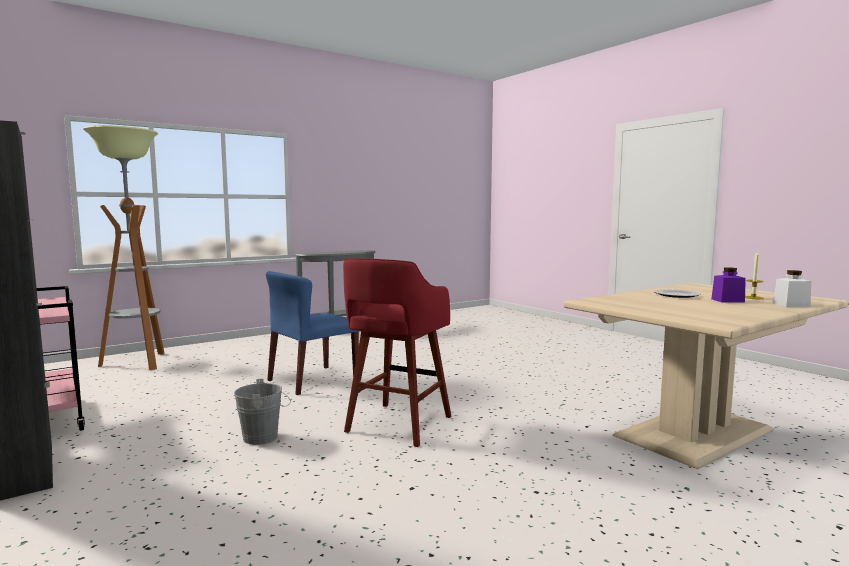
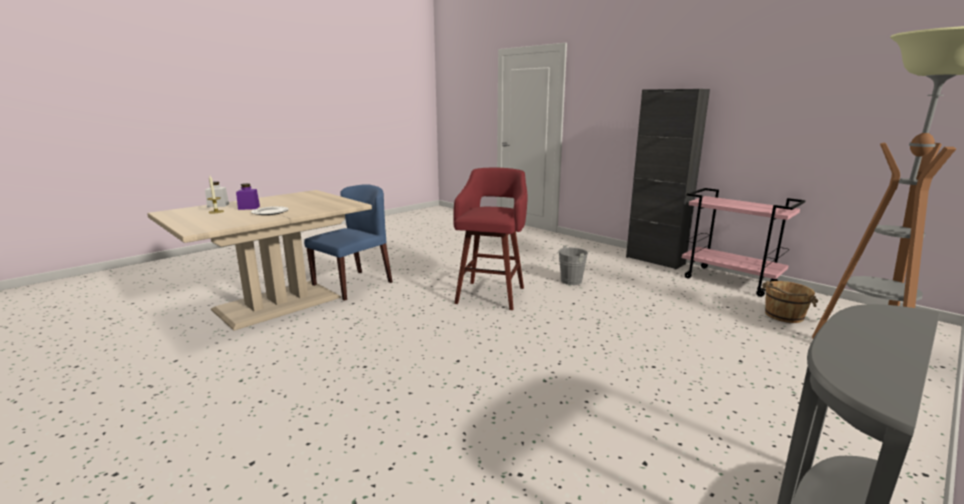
camera: 170 degrees right, 10 degrees up
(121, 383) = (783, 315): none -> brown bucket
(312, 380) = (612, 335): blue chair -> blue chair (353, 285)

